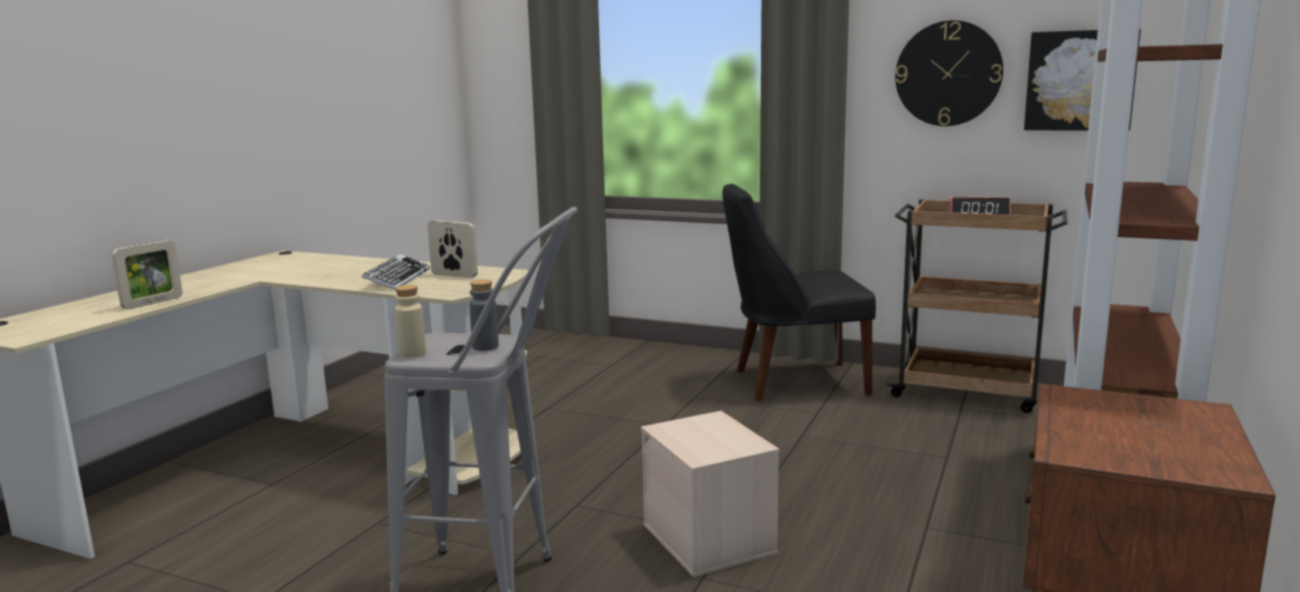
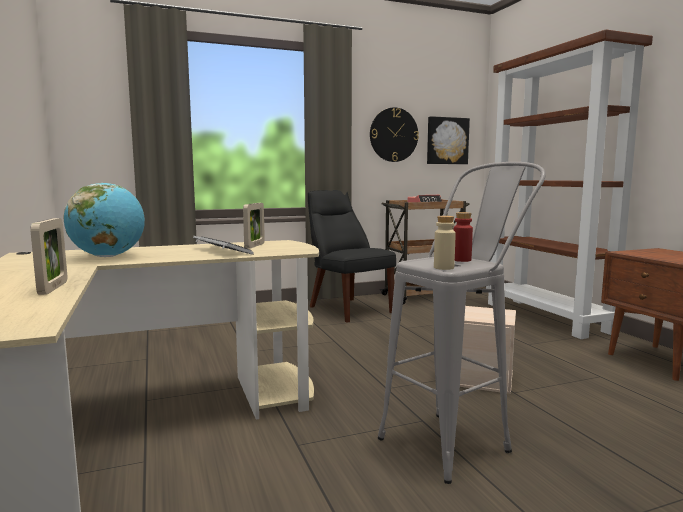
camera: 45 degrees left, 5 degrees down
(305, 270) = (108, 256): none -> globe
(454, 275) = (254, 246): picture frame -> picture frame turned 120 degrees clockwise
(485, 347) = (461, 260): grey bottle -> red bottle
(793, 382) = (347, 309): black chair -> black chair turned 105 degrees clockwise

